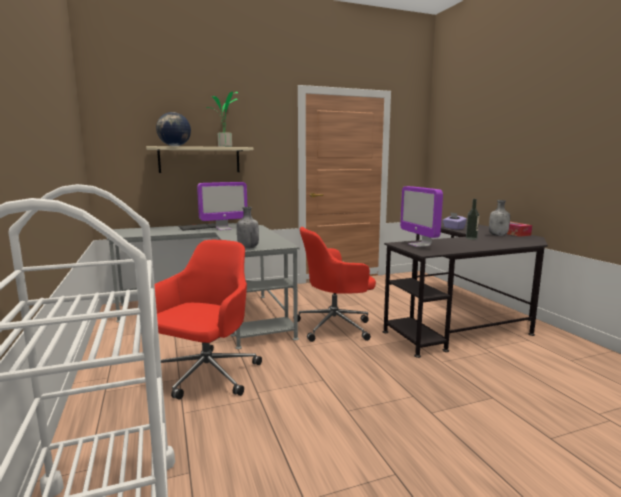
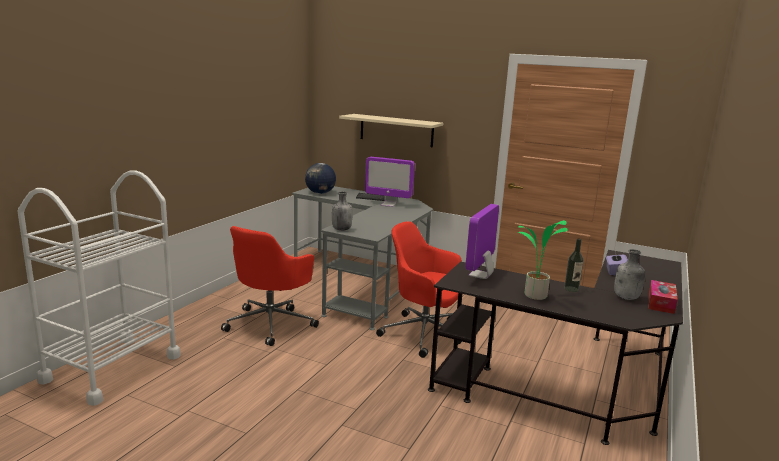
camera: 45 degrees right, 5 degrees up
(175, 146) = (366, 117): globe -> globe (320, 193)
(205, 376) = (271, 323): red office chair -> red office chair turned 135 degrees clockwise
(225, 147) = (412, 121): potted plant -> potted plant (535, 296)

